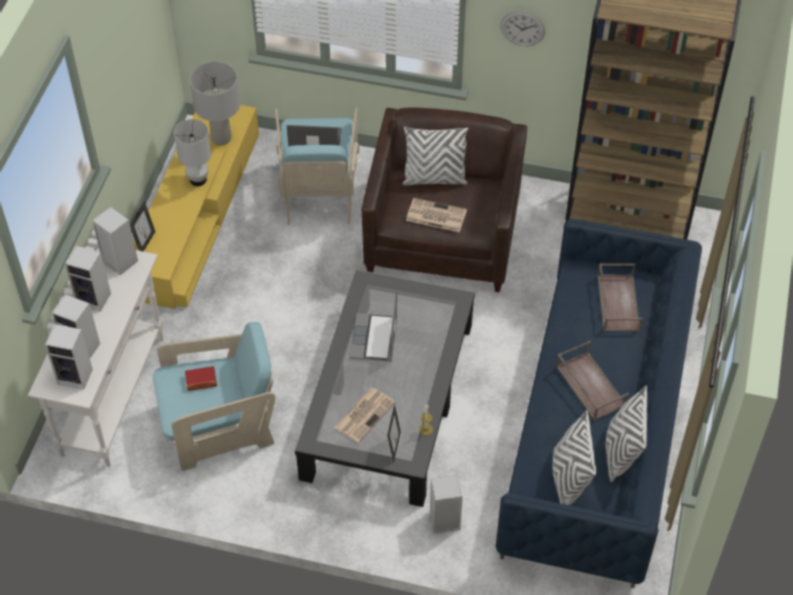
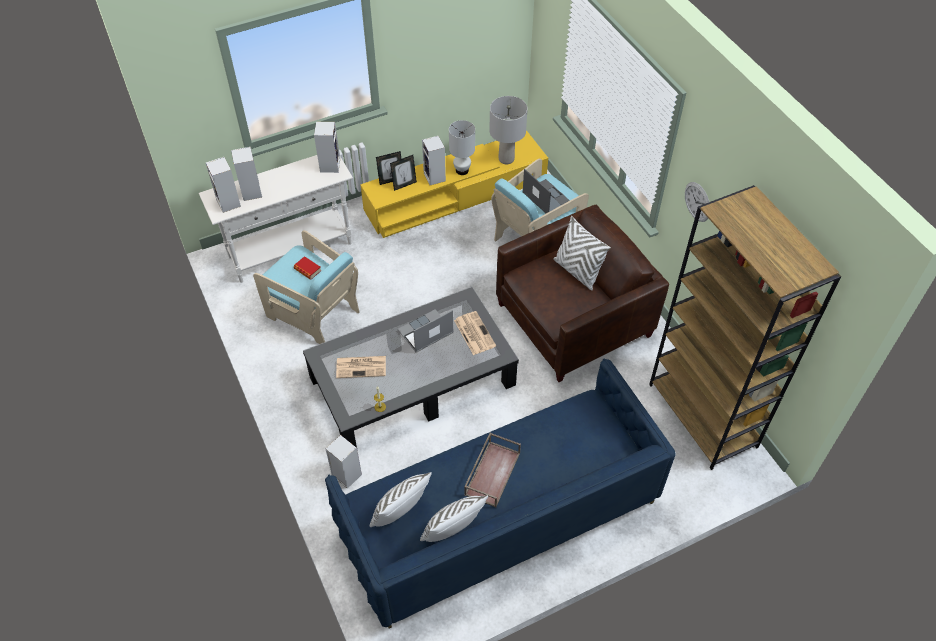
camera: 50 degrees right, 0 degrees up
(95, 298) = (292, 173): speaker -> speaker (435, 177)
(394, 446) = (350, 399): picture frame -> picture frame (404, 185)
(435, 215) = (546, 292): newspaper -> newspaper (474, 333)
(617, 302) = (583, 442): brown tray -> none

